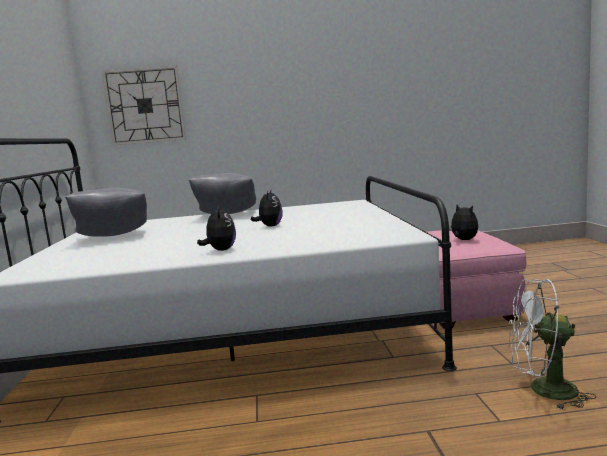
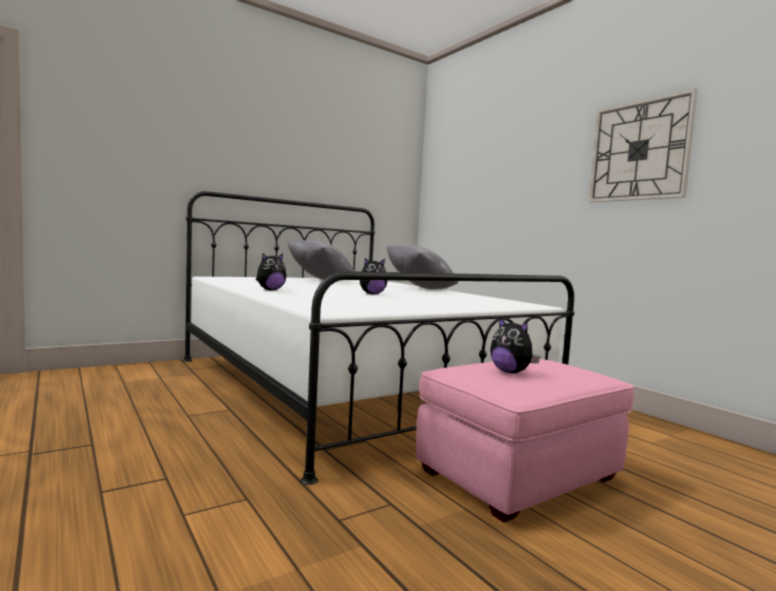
camera: 60 degrees right, 5 degrees down
(145, 105) = (453, 187): wall clock -> wall clock (639, 150)
(463, 240) = (511, 372): plush toy -> plush toy turned 105 degrees clockwise
(543, 390) = (261, 544): white fan -> none

